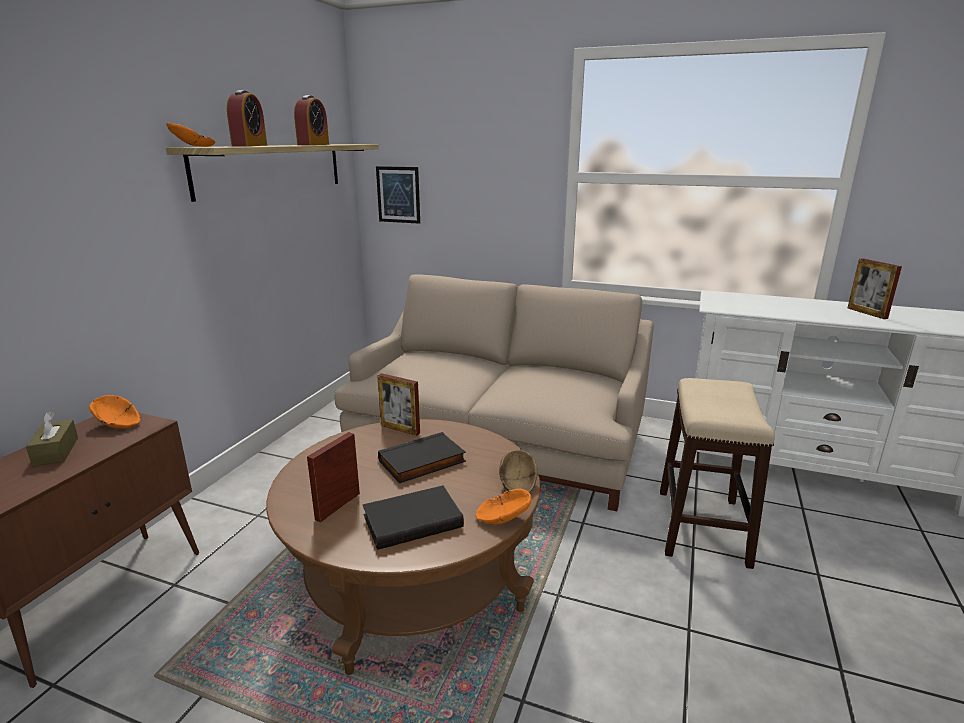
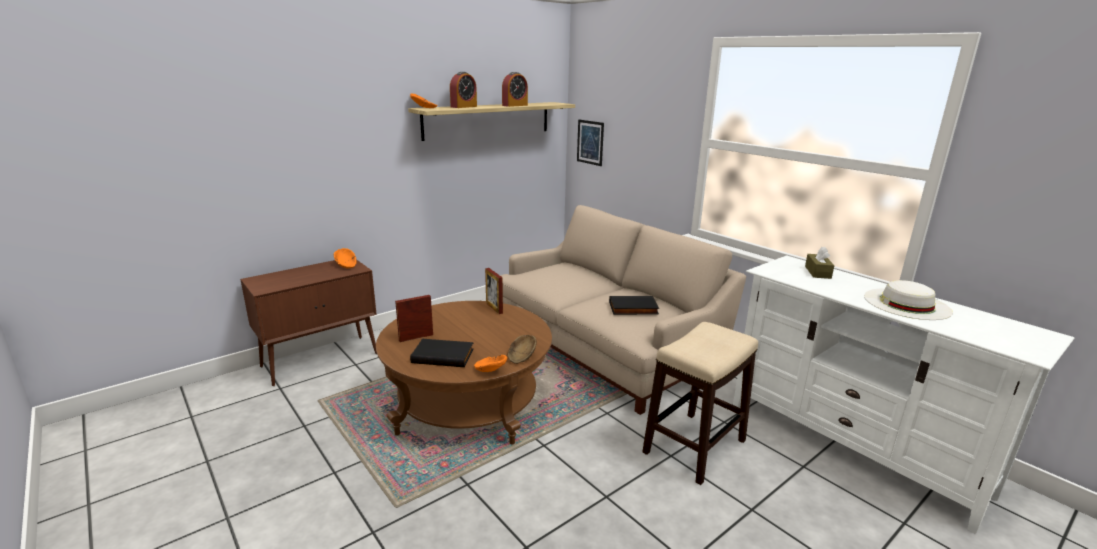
camera: 30 degrees right, 0 degrees up
(56, 451) = (310, 272): brown tissue box -> brown tissue box (817, 272)
(422, 462) = (484, 329): black book -> black book (633, 309)
(867, 313) = (906, 304): picture frame -> white hat

